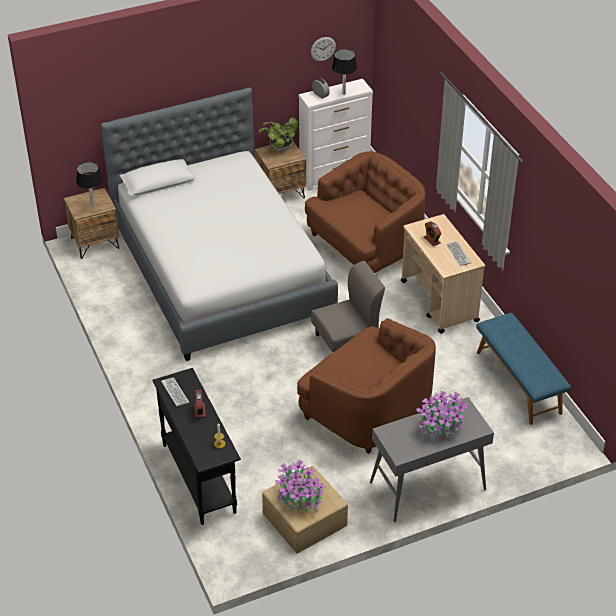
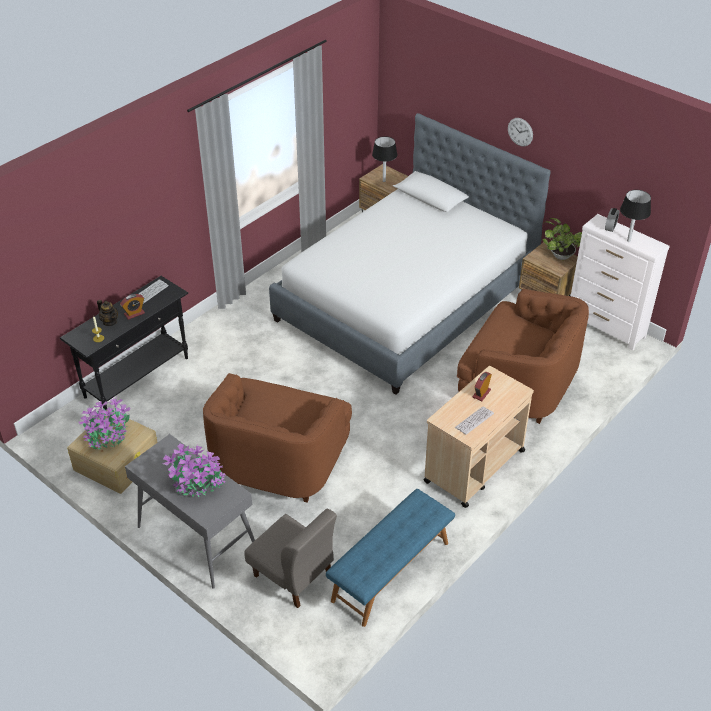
camera: 65 degrees right, 0 degrees up
(200, 430) = (110, 322): none -> teapot
(323, 49) = (637, 182): wall clock -> wall clock (520, 132)
(346, 341) = (367, 414): grey chair -> grey chair (293, 575)

